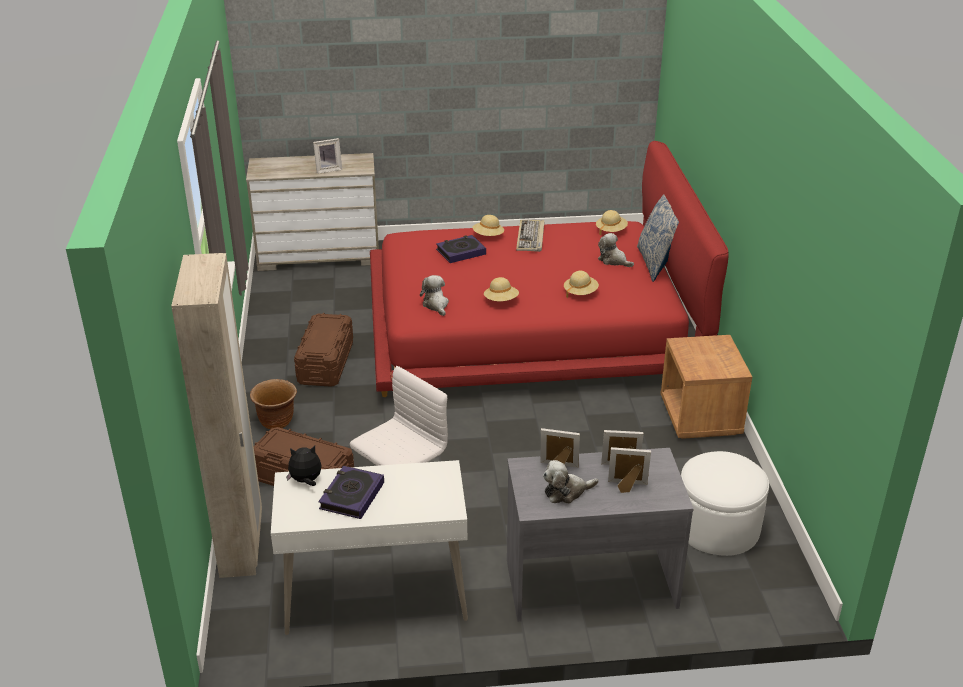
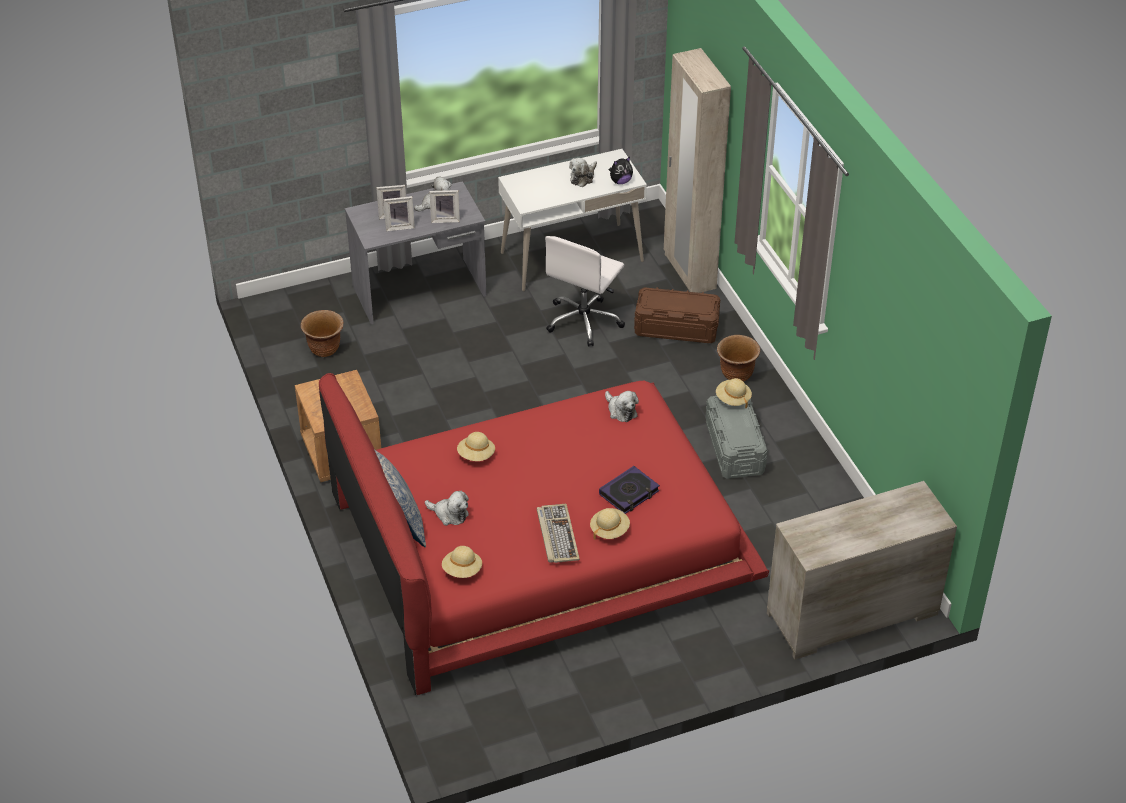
camera: 165 degrees right, 10 degrees up
(326, 363) = (734, 448): brown storage box -> grey storage box
(328, 169) = (838, 520): picture frame -> none
(351, 496) = (583, 177): book -> plush toy
(501, 300) = (556, 427): beige hat -> beige hat (733, 399)
(717, 527) = (325, 349): white ottoman -> brown planter

